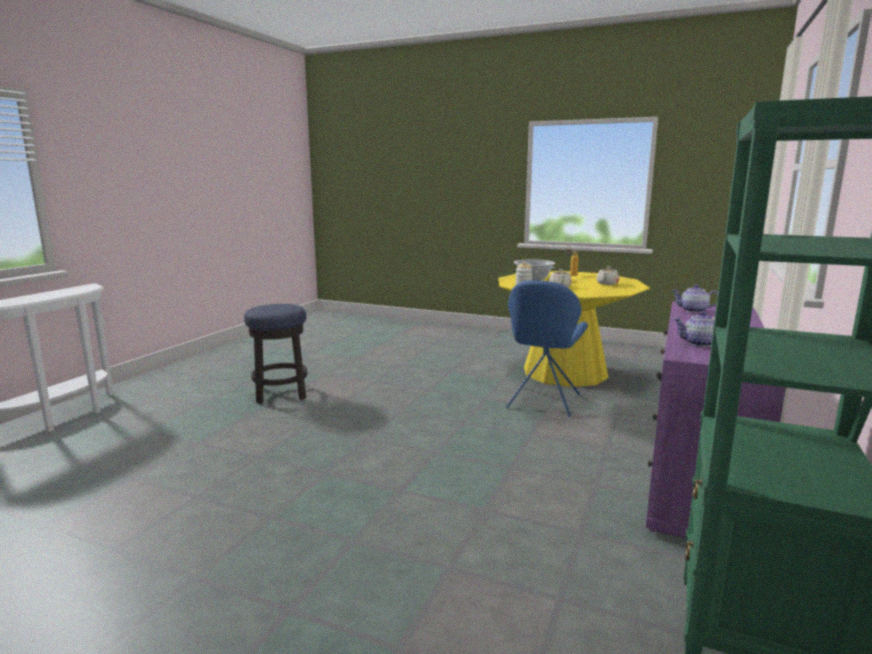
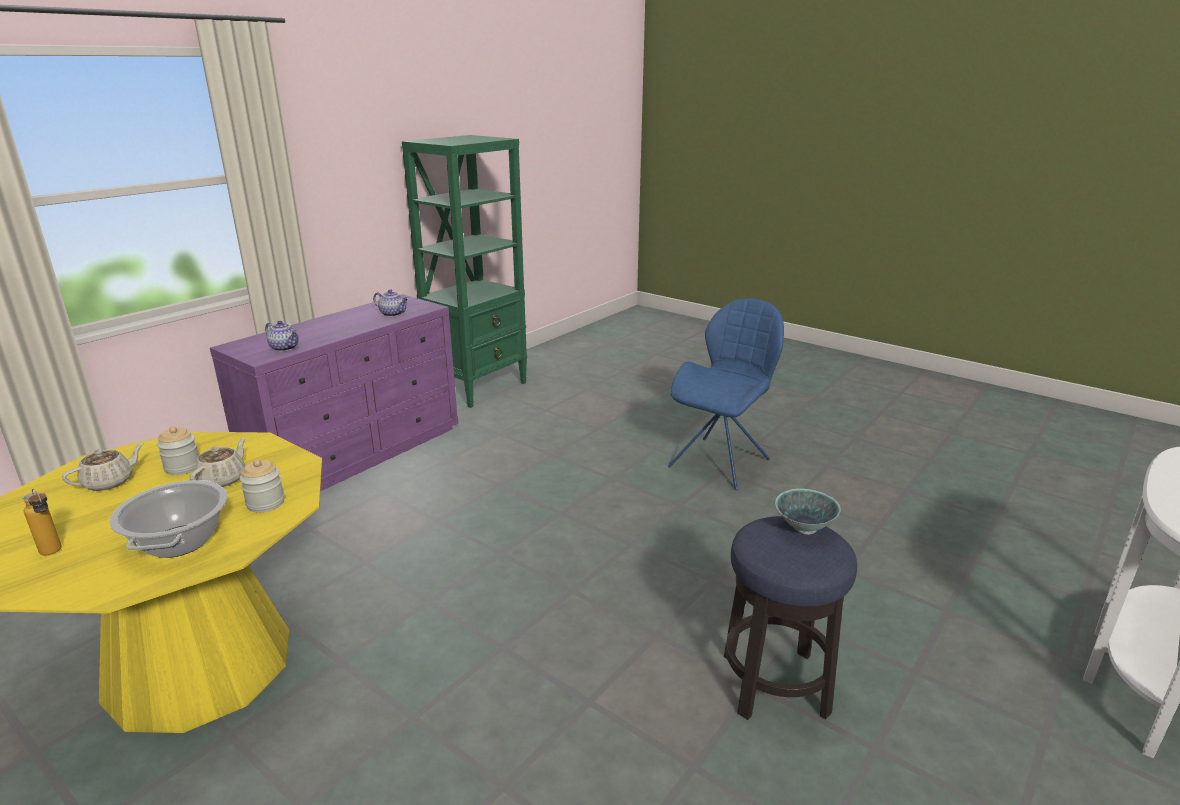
camera: 165 degrees left, 10 degrees up
(266, 311) = (804, 528): none -> bowl
(542, 402) = (355, 577): blue chair -> blue chair (721, 461)
(589, 287) = (183, 467): none -> jar

